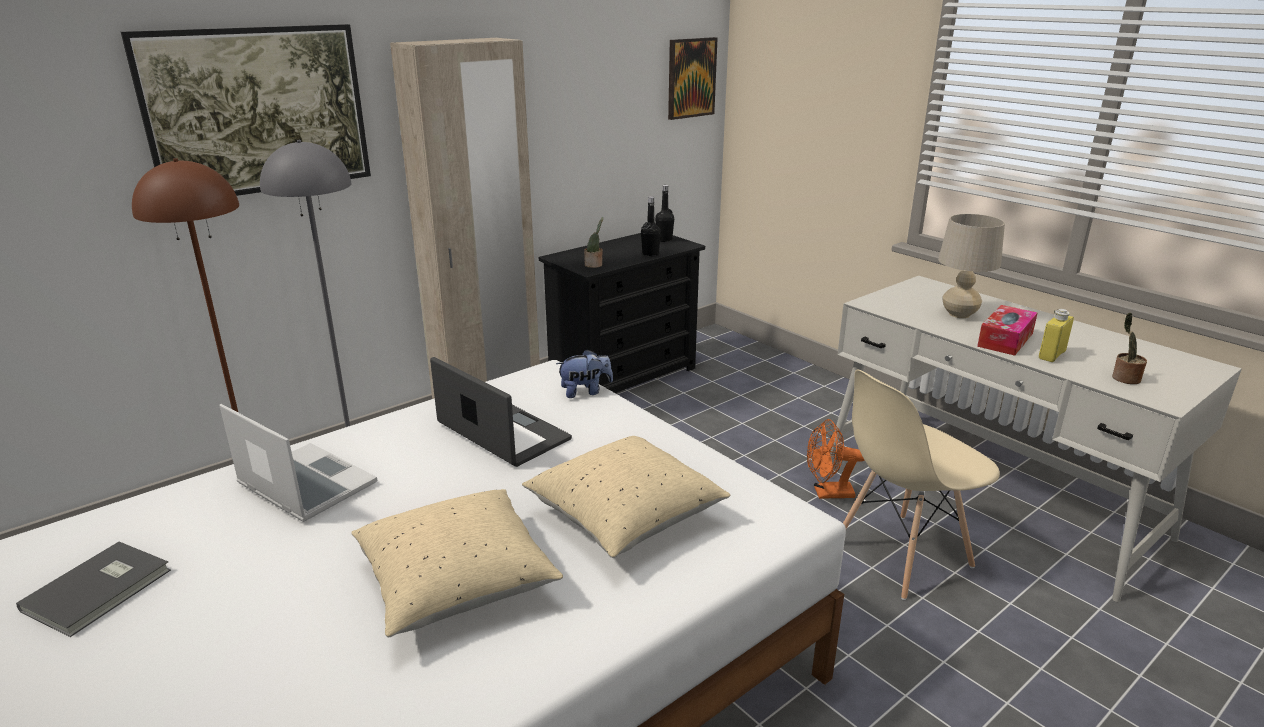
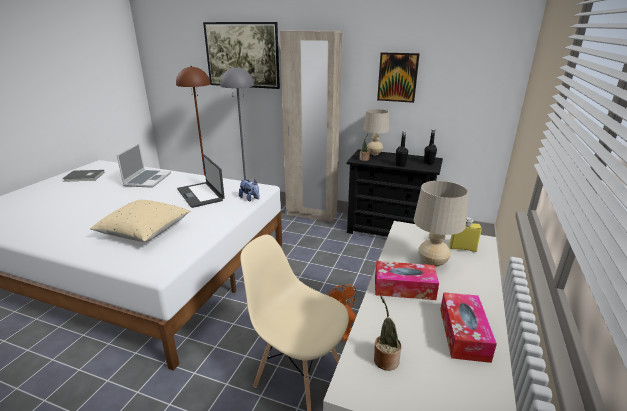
camera: 60 degrees right, 0 degrees up
(456, 583) = (92, 216): beige pillow -> none
(502, 433) = (201, 194): laptop -> laptop turned 135 degrees clockwise
(578, 253) = (374, 153): none -> beige table lamp
(691, 78) = (490, 66): picture -> picture (397, 77)
(1051, 355) = (396, 313): yellow bottle -> yellow bottle (462, 248)
(1090, 339) = (463, 334): none -> tissue box

